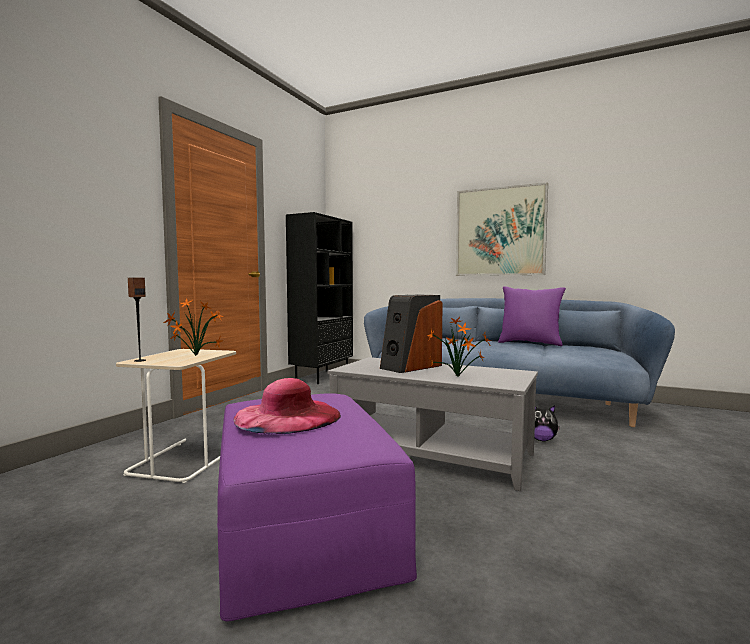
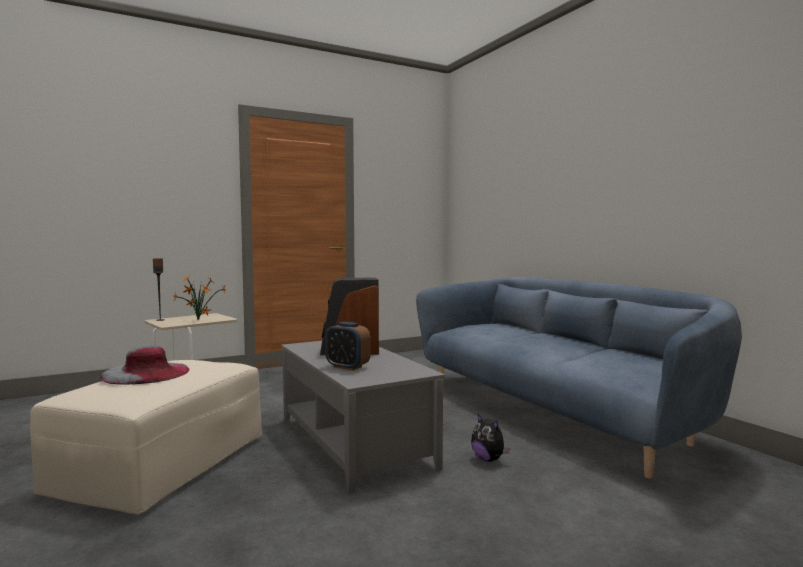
camera: 35 degrees right, 0 degrees up
(288, 416) = (146, 373): pink hat -> grey hat
(303, 528) = (162, 464): purple ottoman -> beige ottoman
(322, 377) = (422, 354): black bookcase -> none
(459, 377) = (347, 367): potted plant -> alarm clock
(500, 232) = (594, 194): picture -> none
(530, 343) = (587, 343): purple pillow -> none

